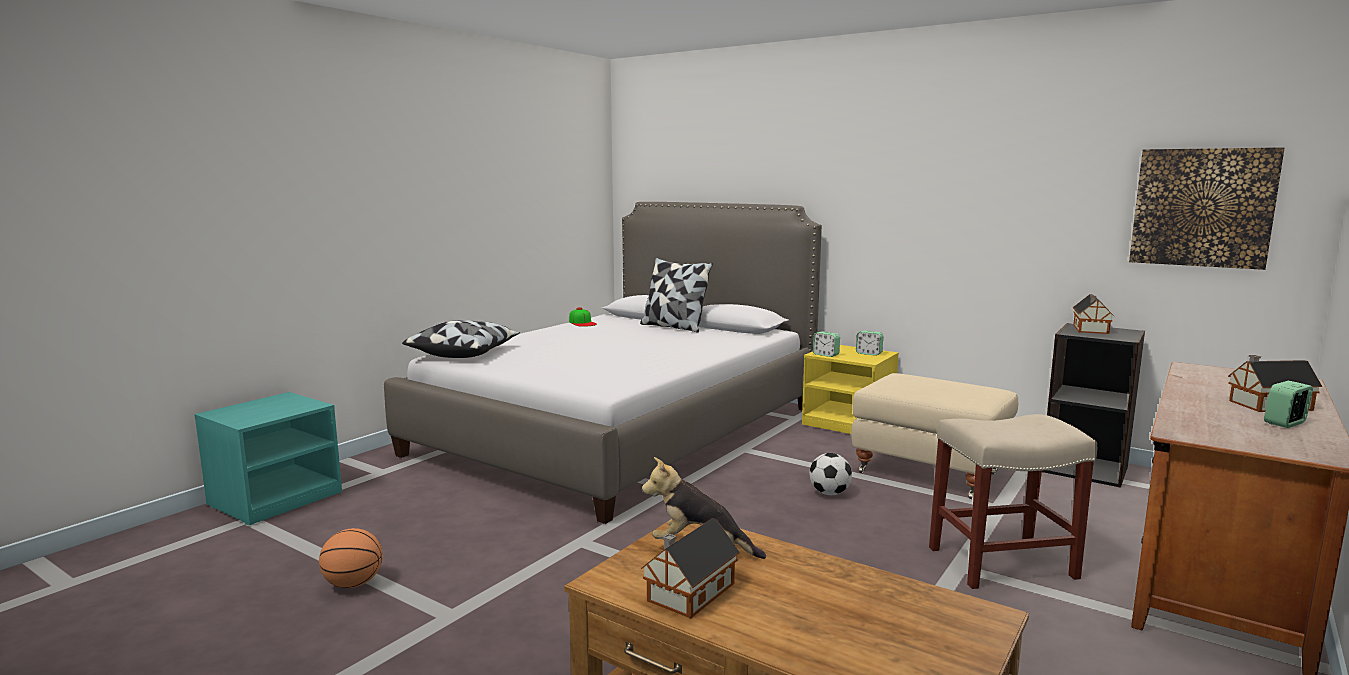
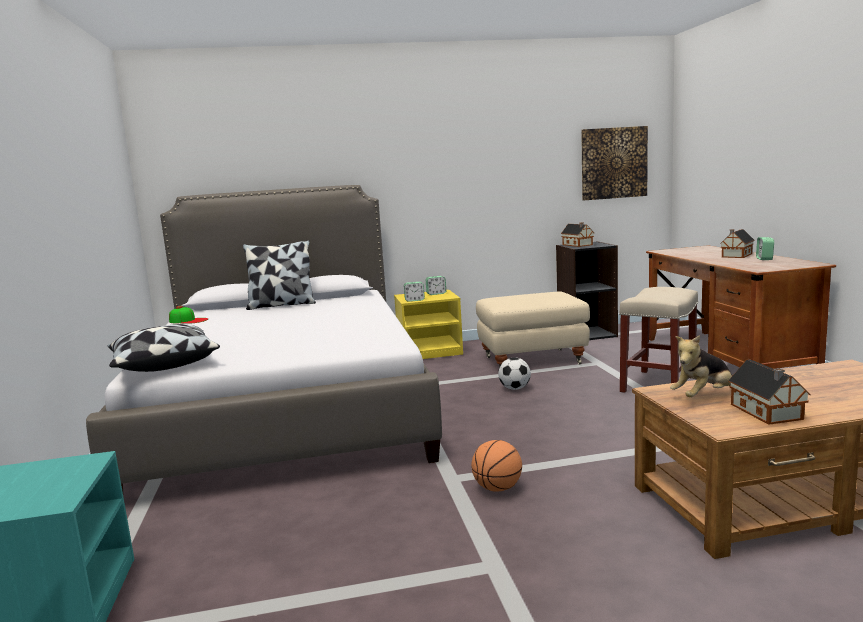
camera: 45 degrees left, 0 degrees up
(353, 584) = (362, 601): basketball -> basketball (497, 488)

